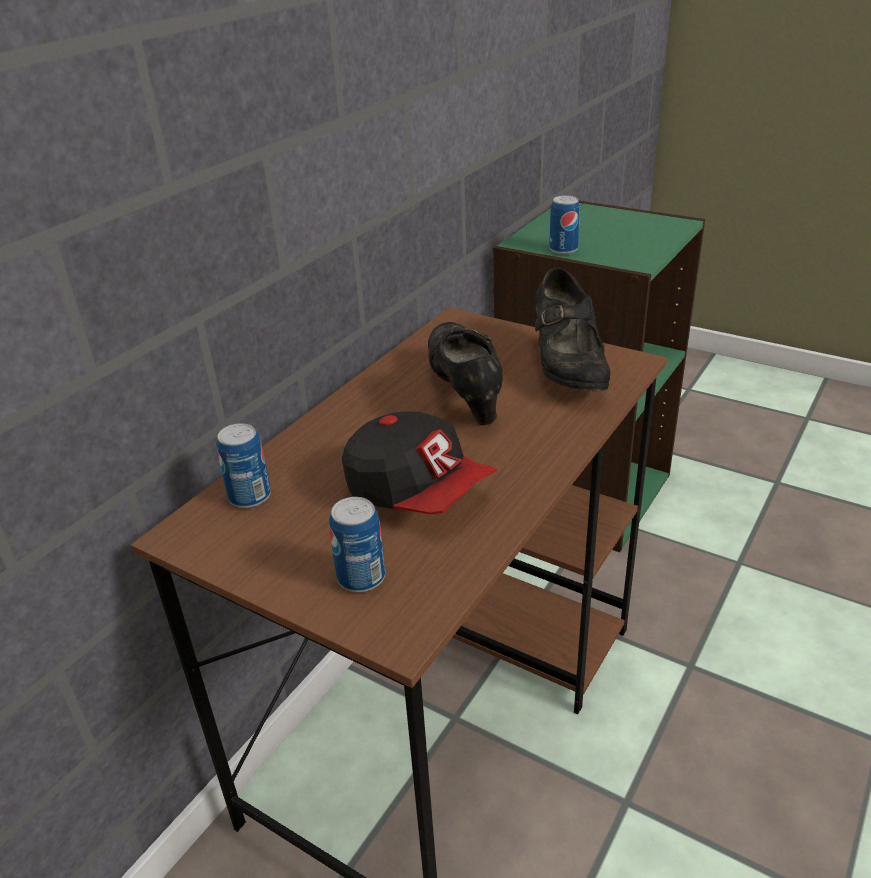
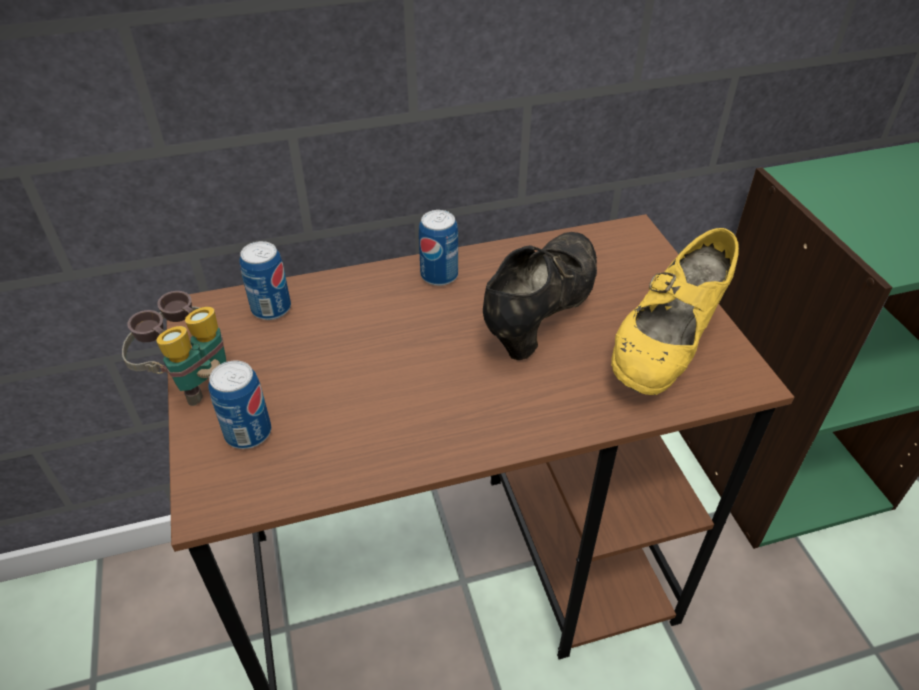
camera: 40 degrees right, 10 degrees up
(253, 578) = (191, 380): none -> binoculars
(418, 492) = (379, 386): cap -> none
(563, 250) = (829, 206): can -> can (439, 275)
(567, 369) = (666, 347): black shoe -> yellow shoe

